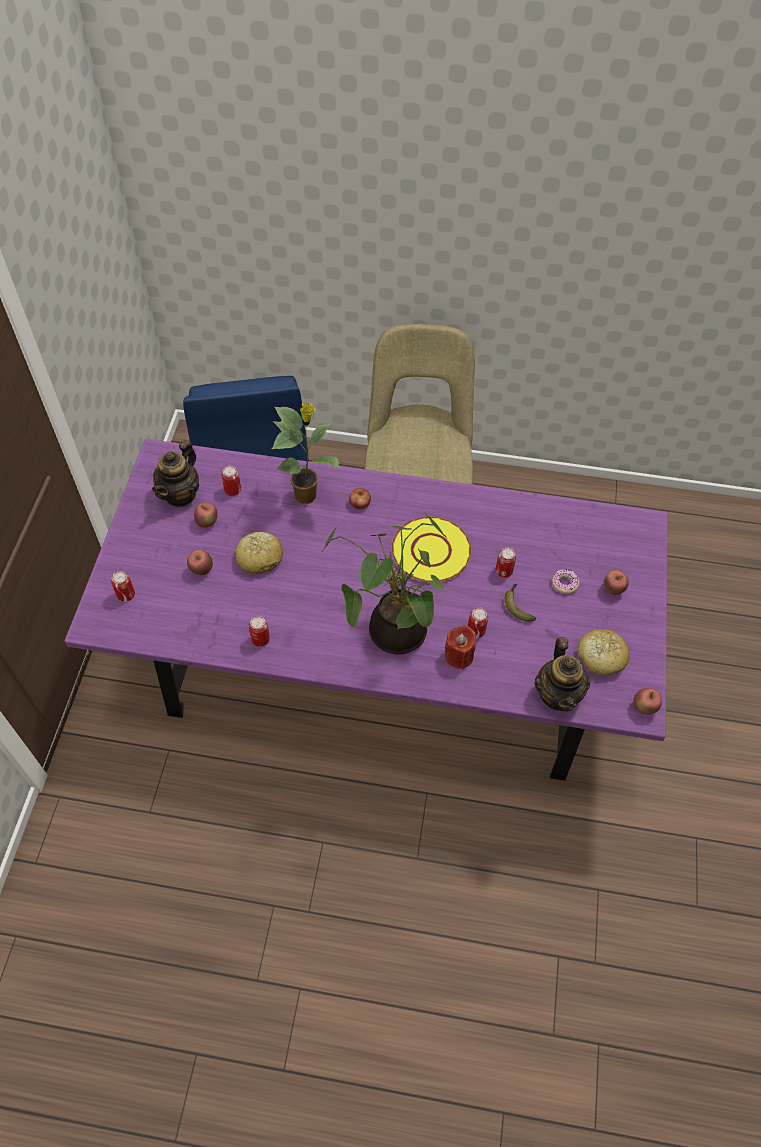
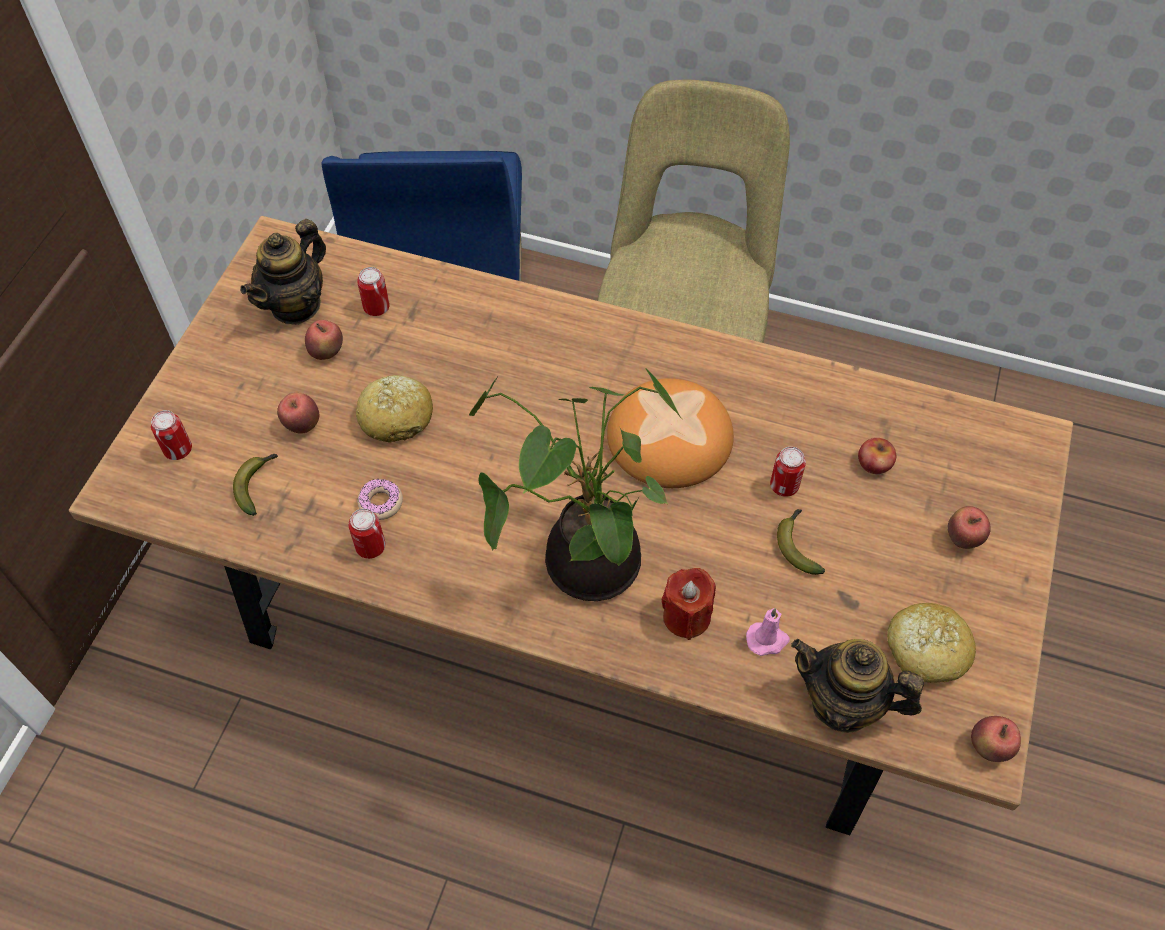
camera: 10 degrees right, 0 degrees up
(181, 610) = (257, 484): none -> banana
(307, 495) = (490, 328): potted plant -> none
(360, 503) = (570, 350): apple -> apple (874, 463)
(378, 663) = (582, 605): purple dining table -> brown dining table
(431, 550) = (671, 438): yellow plate -> bread
(476, 631) = (721, 578): can -> none
(508, 663) = (767, 639): none -> pink candle
(558, 694) = (843, 704): teapot -> teapot turned 105 degrees clockwise
(565, 583) = (882, 519): donut -> donut (380, 503)

